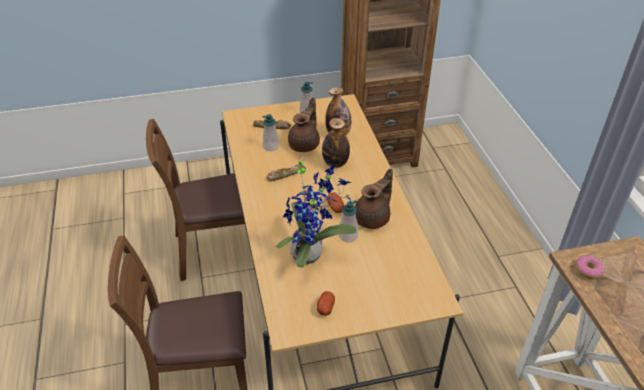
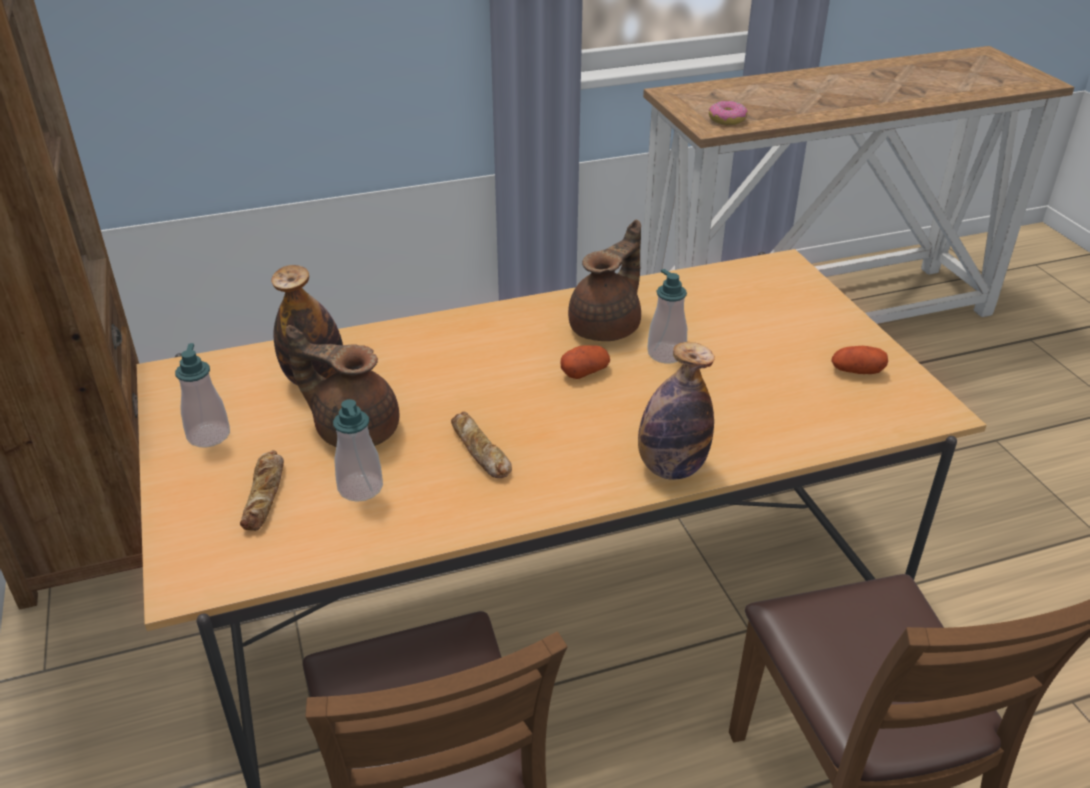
camera: 95 degrees left, 5 degrees down
(310, 253) = (730, 396): potted plant -> none
(335, 163) = (433, 379): bottle -> bottle (671, 468)
(373, 218) = (607, 327): brown teapot -> brown teapot turned 90 degrees clockwise

